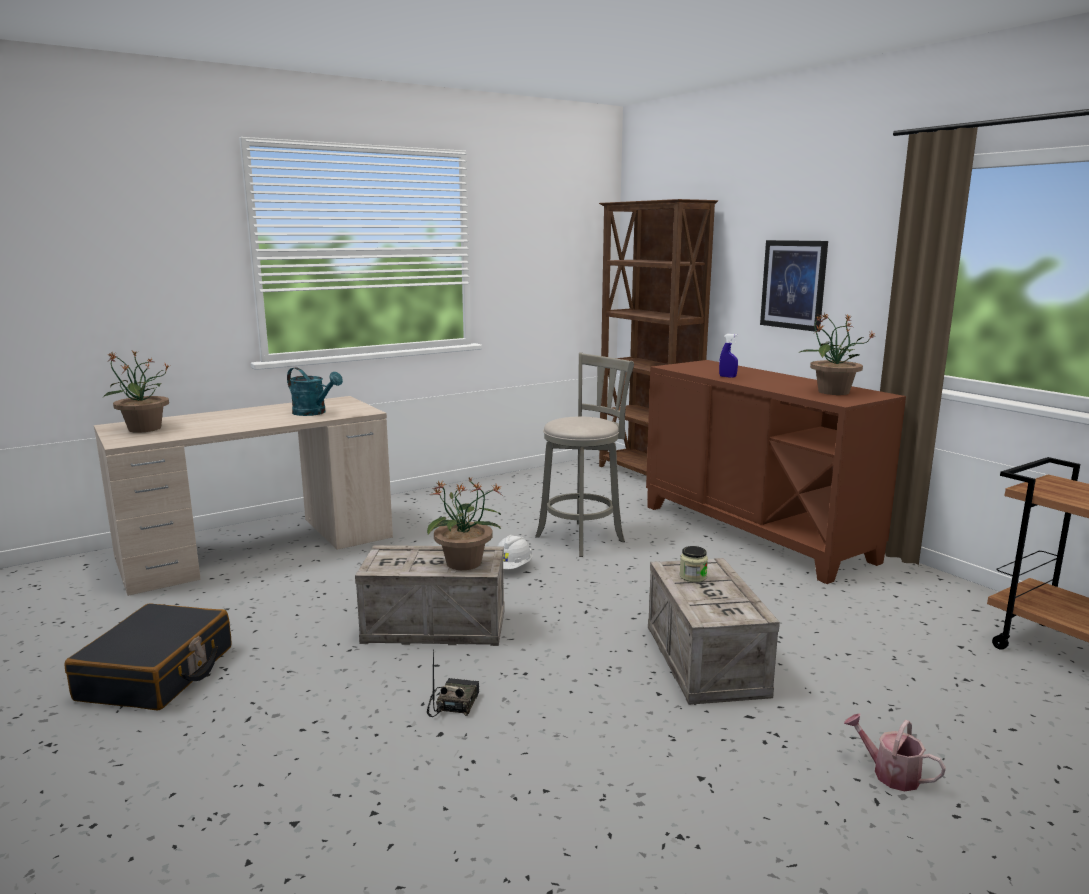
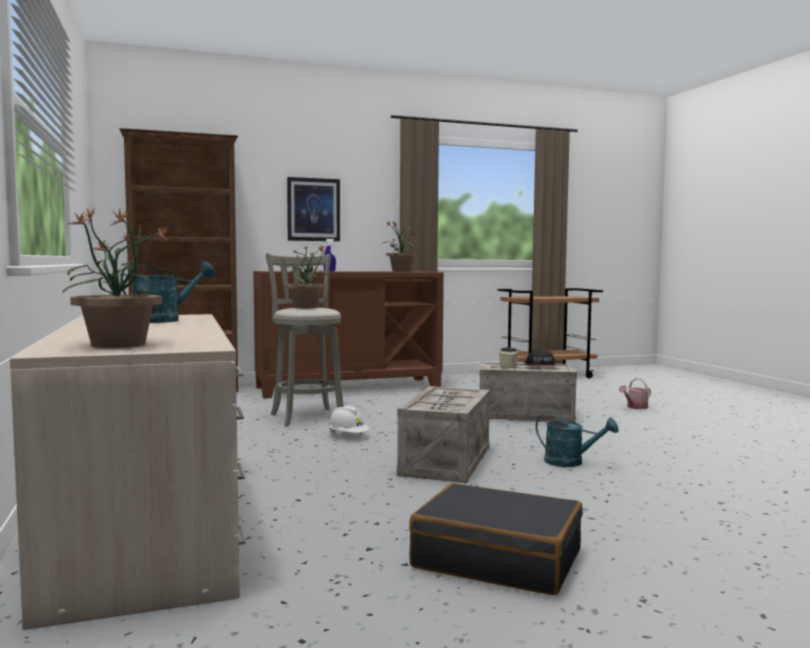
camera: 75 degrees left, 10 degrees down
(453, 704) = (571, 462): radio -> turquoise watering can
(465, 563) = (460, 393): potted plant -> potted plant (306, 307)
(716, 599) = (541, 367): none -> cap

